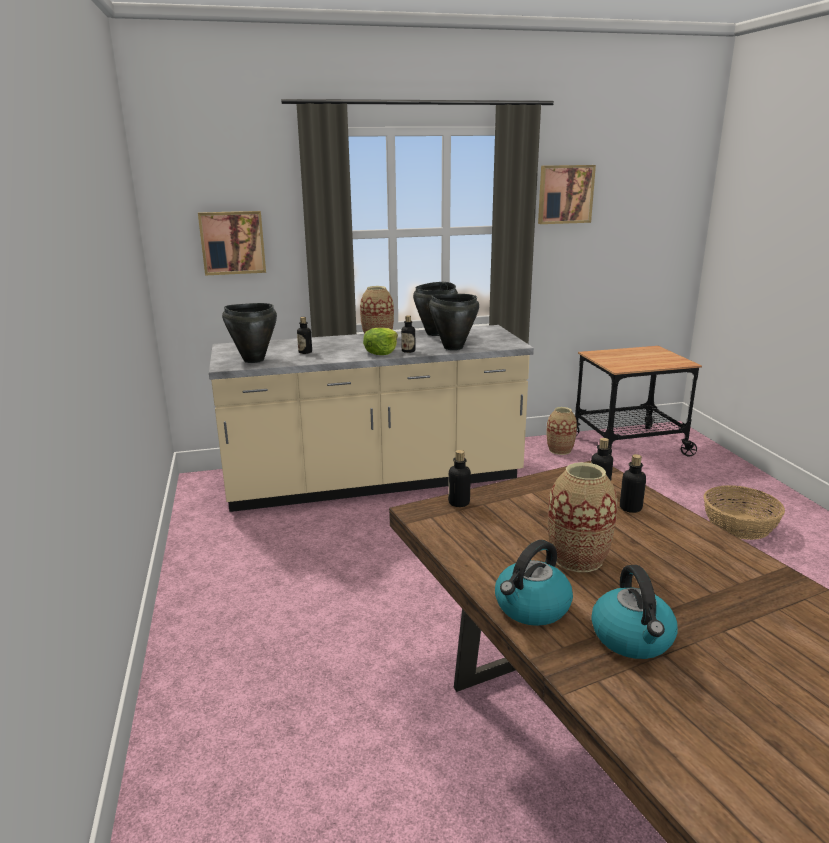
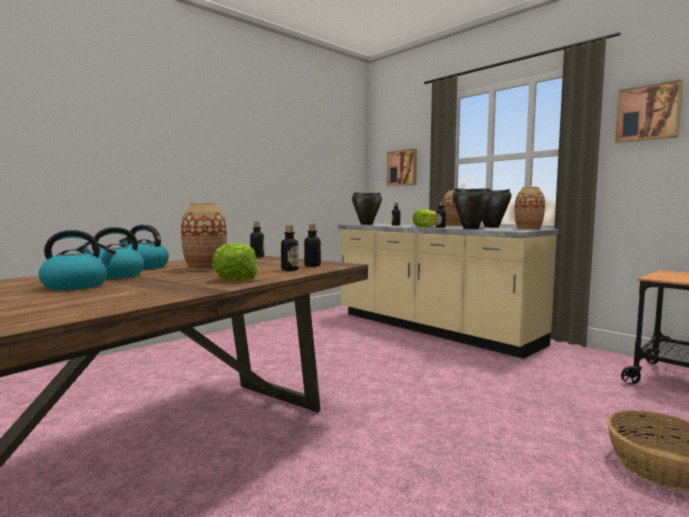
camera: 60 degrees right, 15 degrees down
(560, 450) = (611, 363): vase -> vase (528, 229)
(694, 551) = (236, 278): none -> lettuce
(730, 674) = (77, 285): none -> kettle

